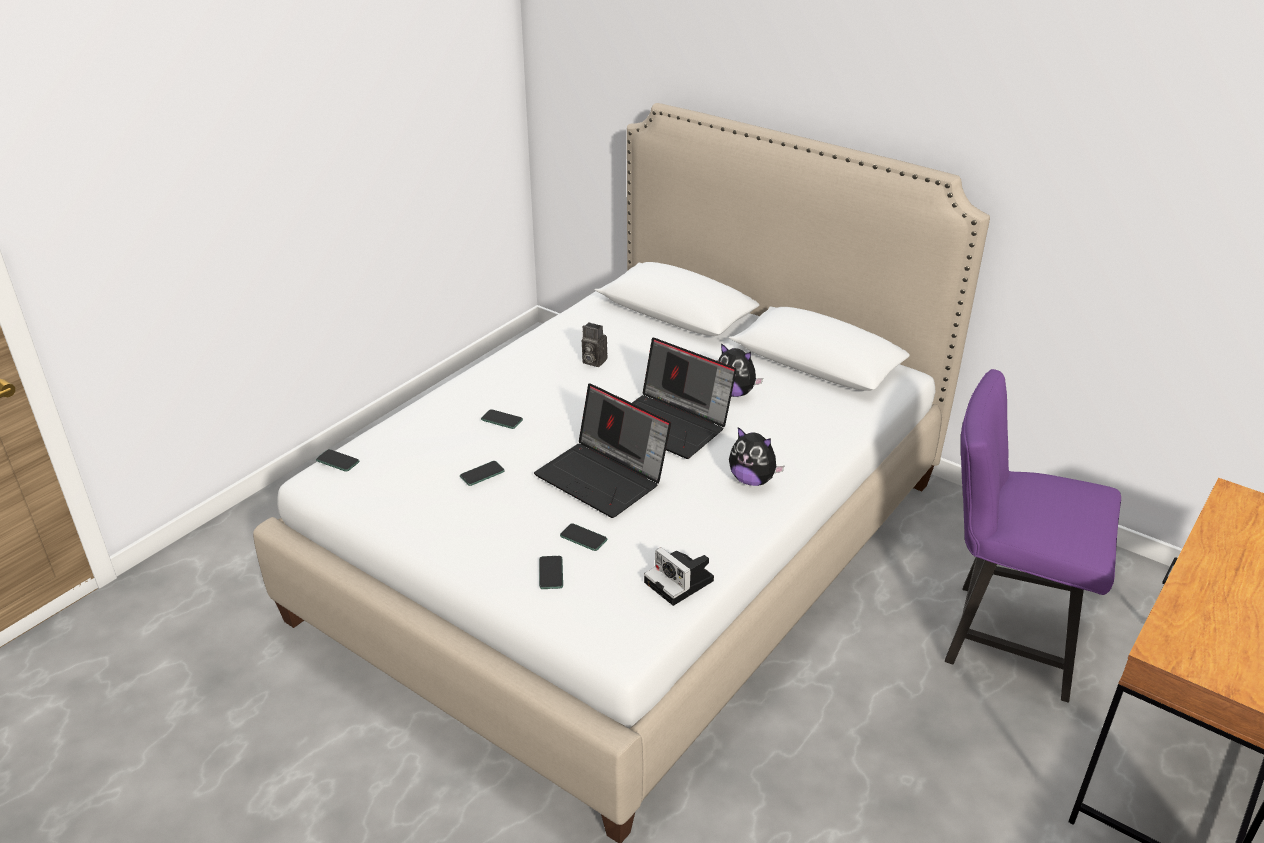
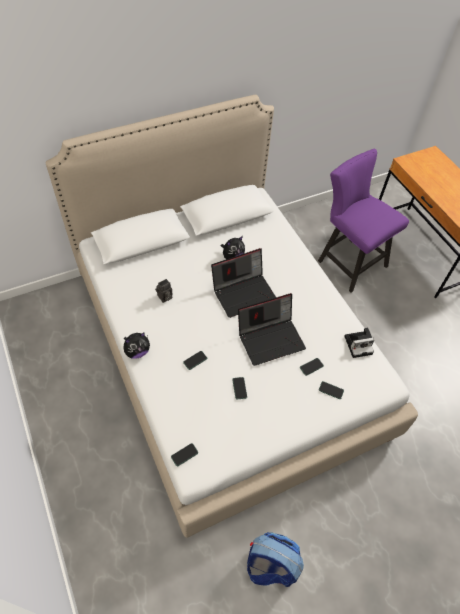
camera: 65 degrees left, 20 degrees up
(273, 736) = (270, 566): none -> backpack
(752, 480) = (303, 285): plush toy -> plush toy (137, 352)
(1000, 635) = (348, 261): purple chair -> purple chair turned 90 degrees clockwise

